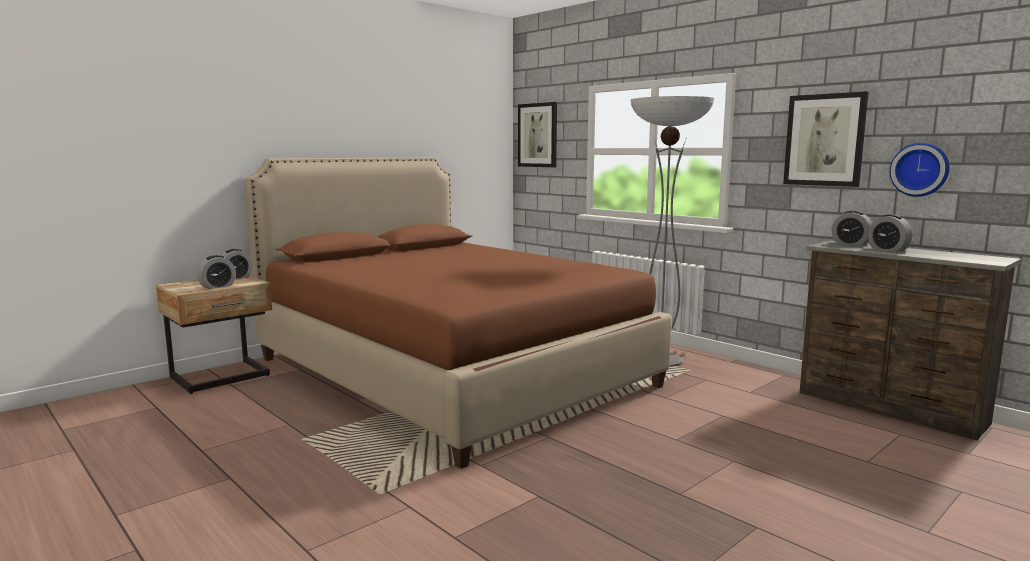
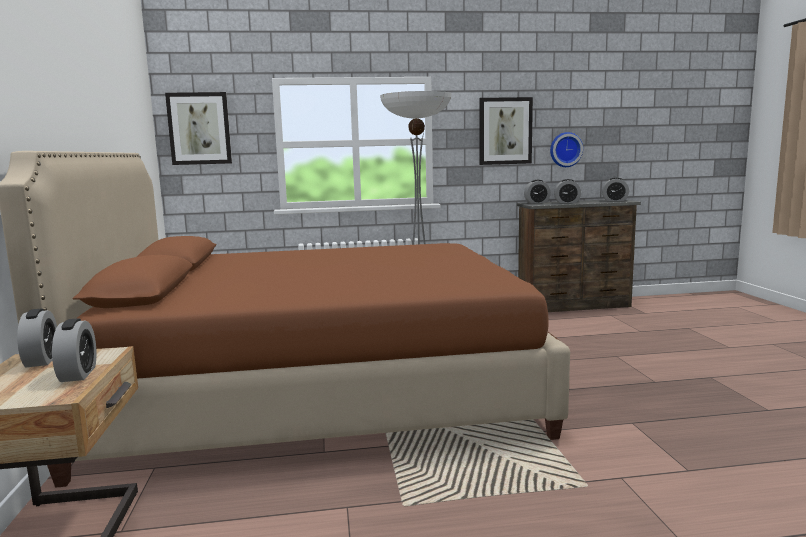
camera: 55 degrees left, 0 degrees up
(979, 258) = (615, 200): none -> alarm clock

